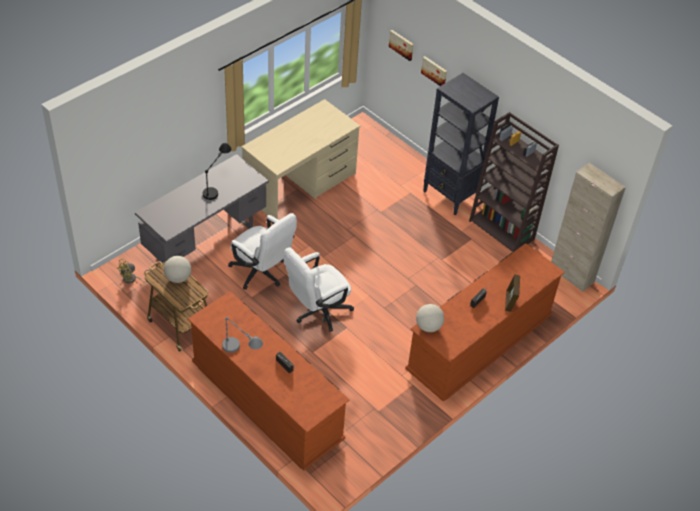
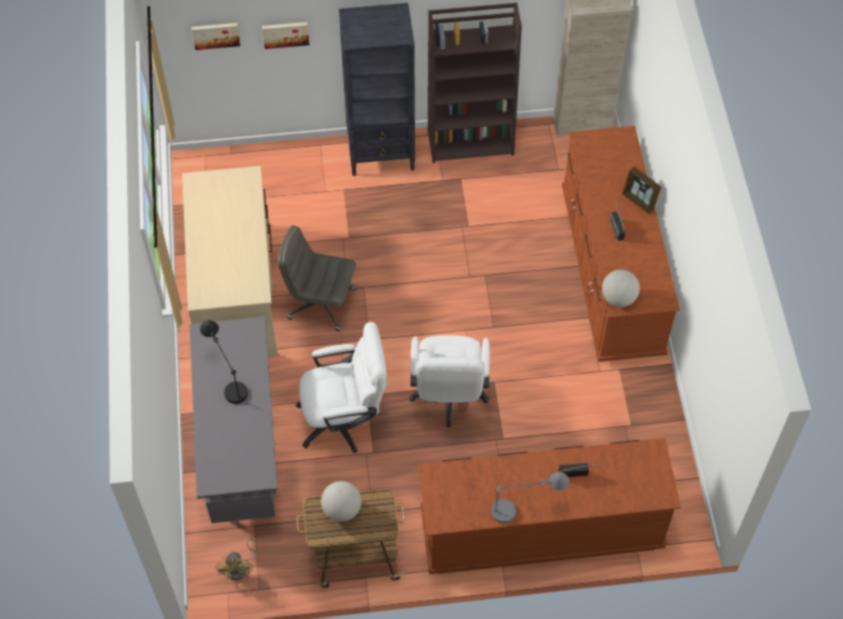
camera: 50 degrees left, 10 degrees up
(326, 223) = (320, 303): none -> grey office chair

